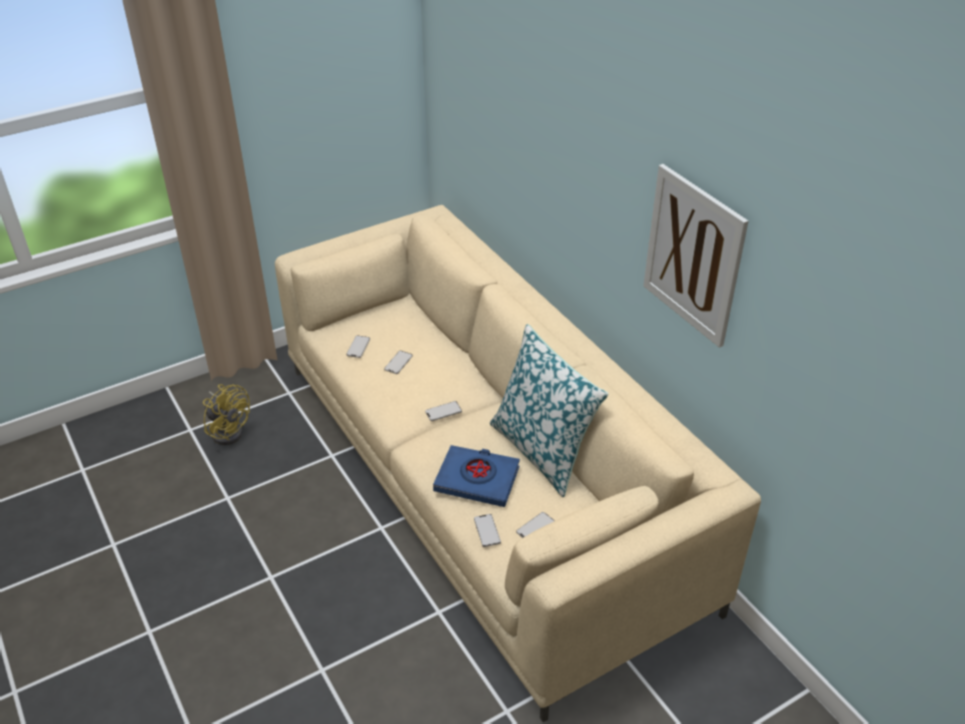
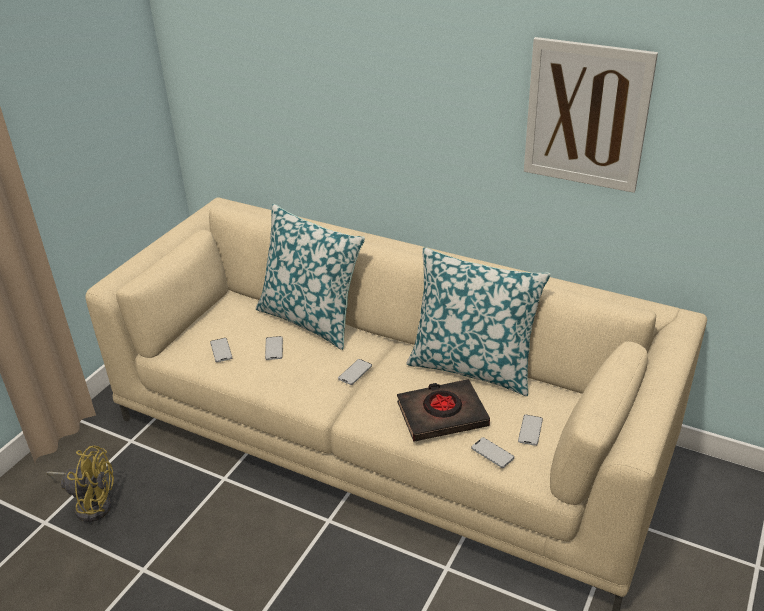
camera: 30 degrees left, 5 degrees down
(450, 349) = (311, 319): none -> pillow
(477, 480) = (442, 415): blue book -> black book

